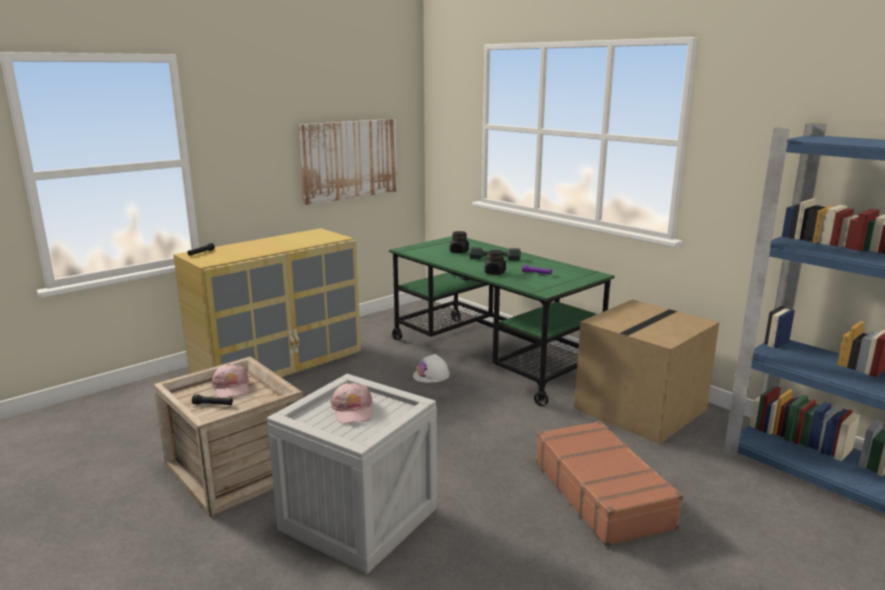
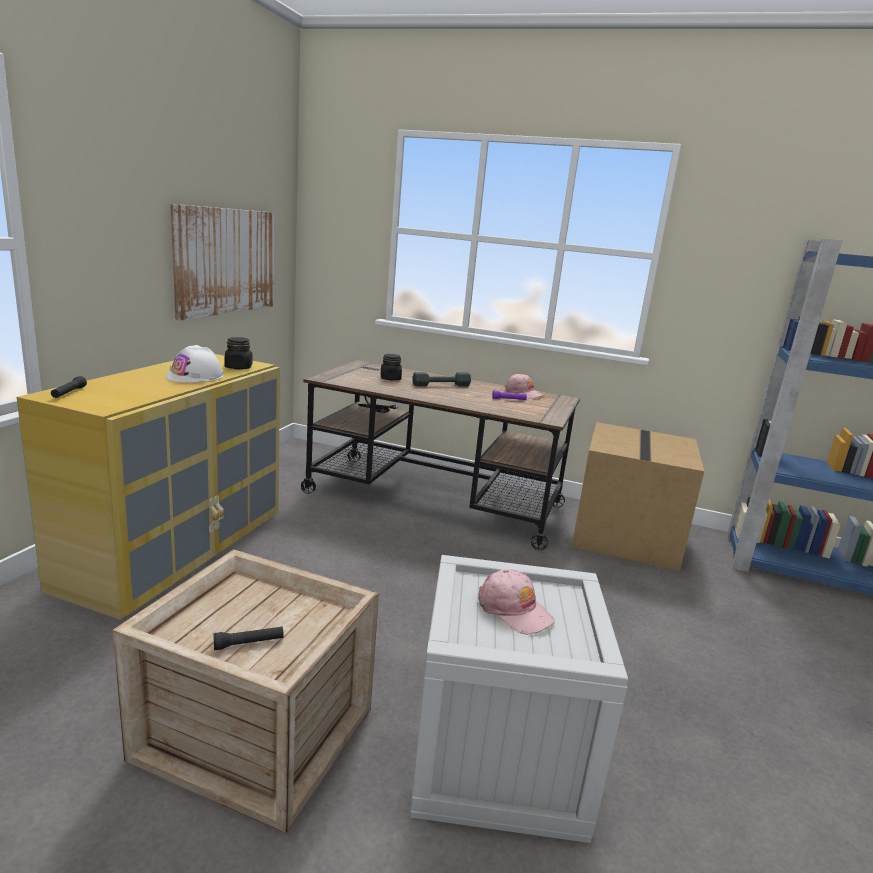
camera: 30 degrees left, 0 degrees up
(231, 388) = (247, 607): pink cap -> pink cap (523, 393)
(431, 375) = (391, 532): white hard hat -> white hard hat (195, 376)
(492, 356) = (434, 499): green desk -> brown desk
(495, 273) = (467, 401): black jar -> black jar (238, 367)
(602, 493) = (694, 639): brown suitcase -> none

